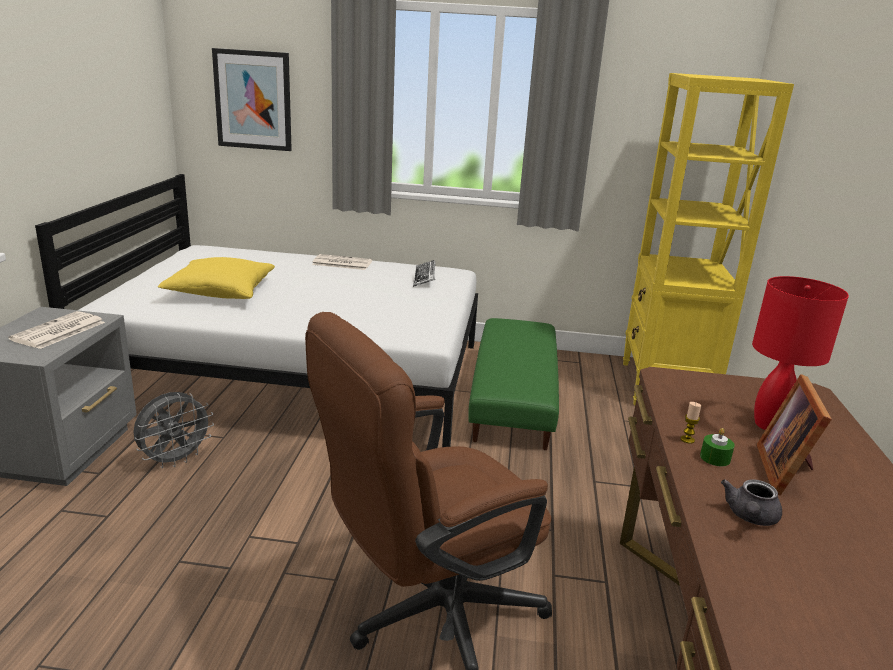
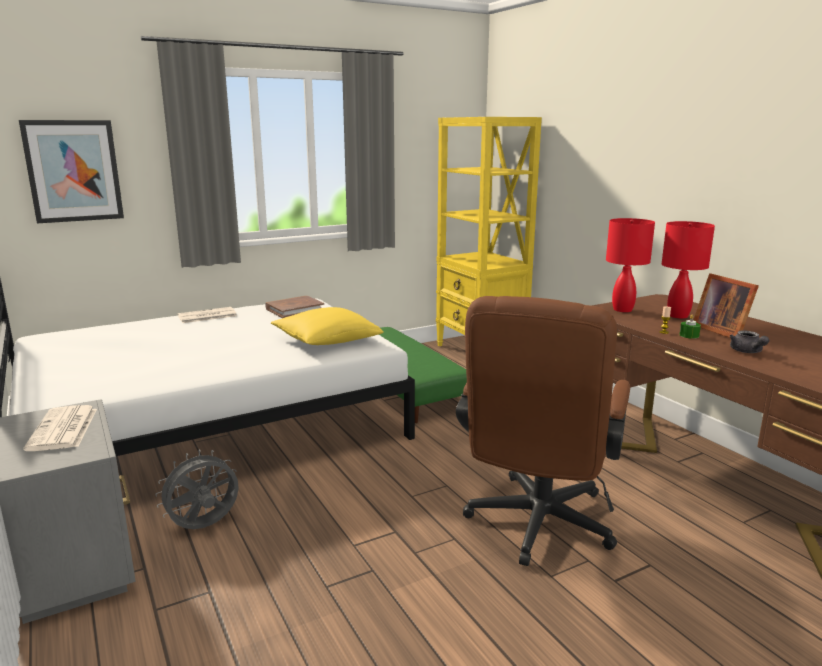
camera: 35 degrees left, 5 degrees down
(175, 460) = (204, 527): grey fan -> grey fan turned 135 degrees counterclockwise
(220, 292) = (142, 362): yellow pillow -> yellow pillow (326, 341)
(424, 277) = (294, 309): keyboard -> brown book
(703, 389) = (622, 310): none -> red table lamp

